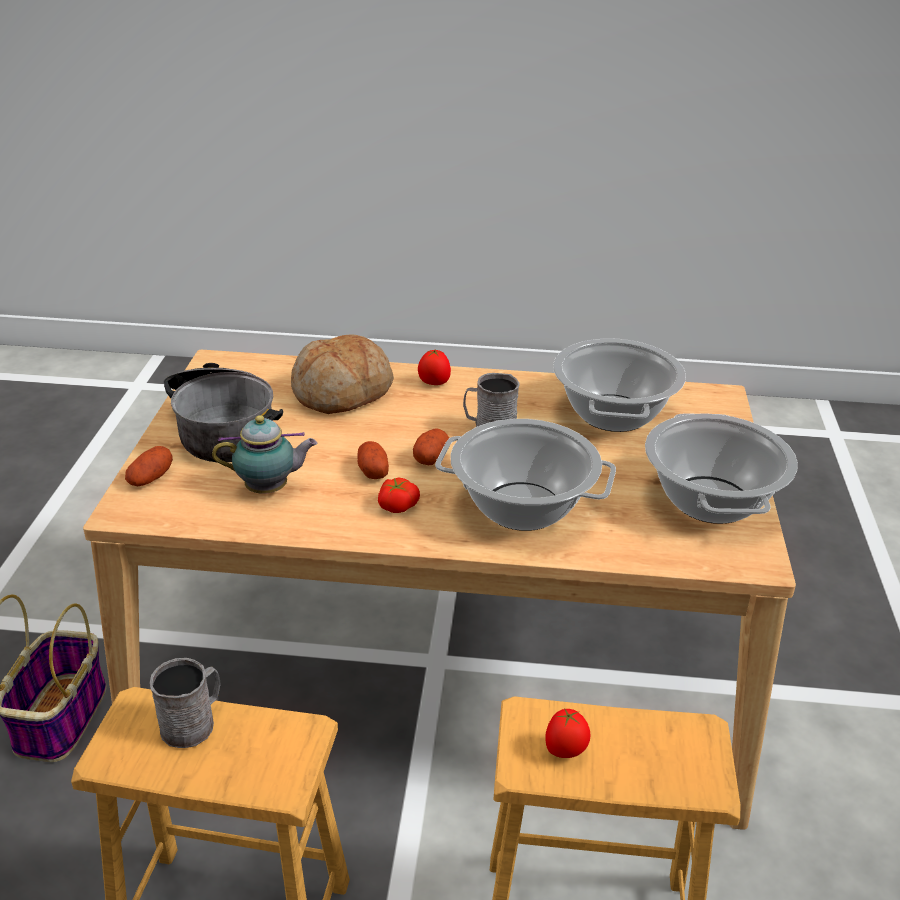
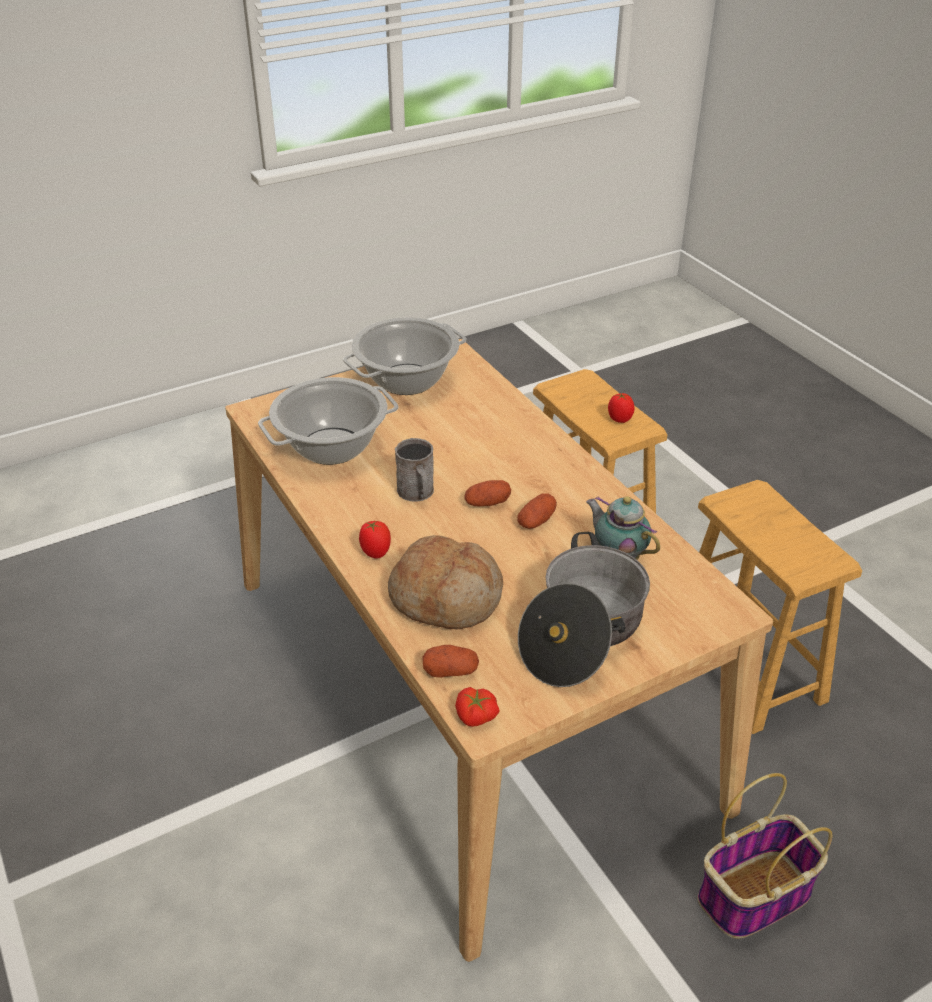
camera: 125 degrees left, 5 degrees up
(151, 478) = (686, 627): potato -> potato (450, 671)
(193, 722) = (775, 545): grey mug -> none
(397, 505) = (560, 490): tomato -> tomato (475, 717)
(521, 507) = (499, 442): cooking pot -> none

